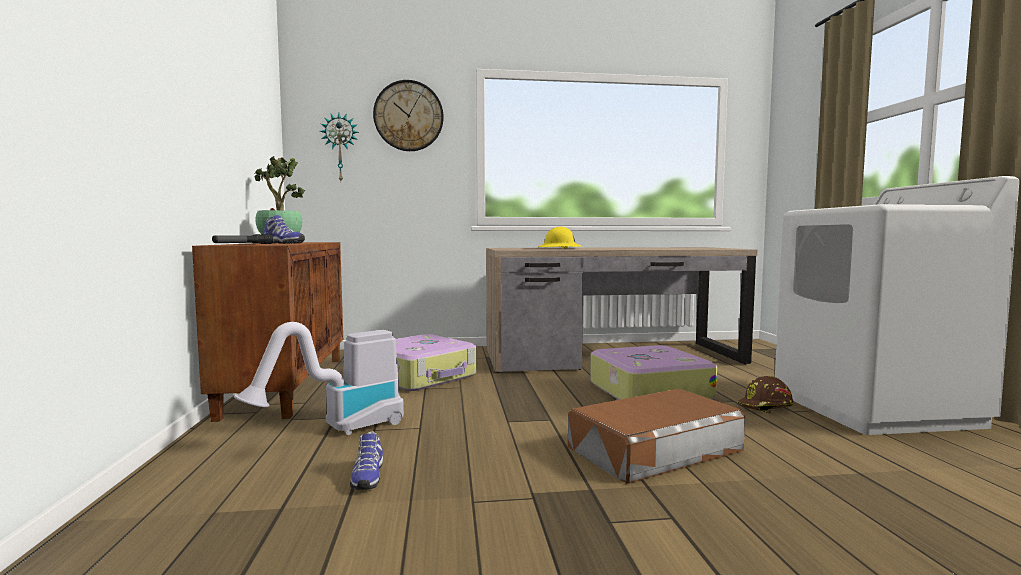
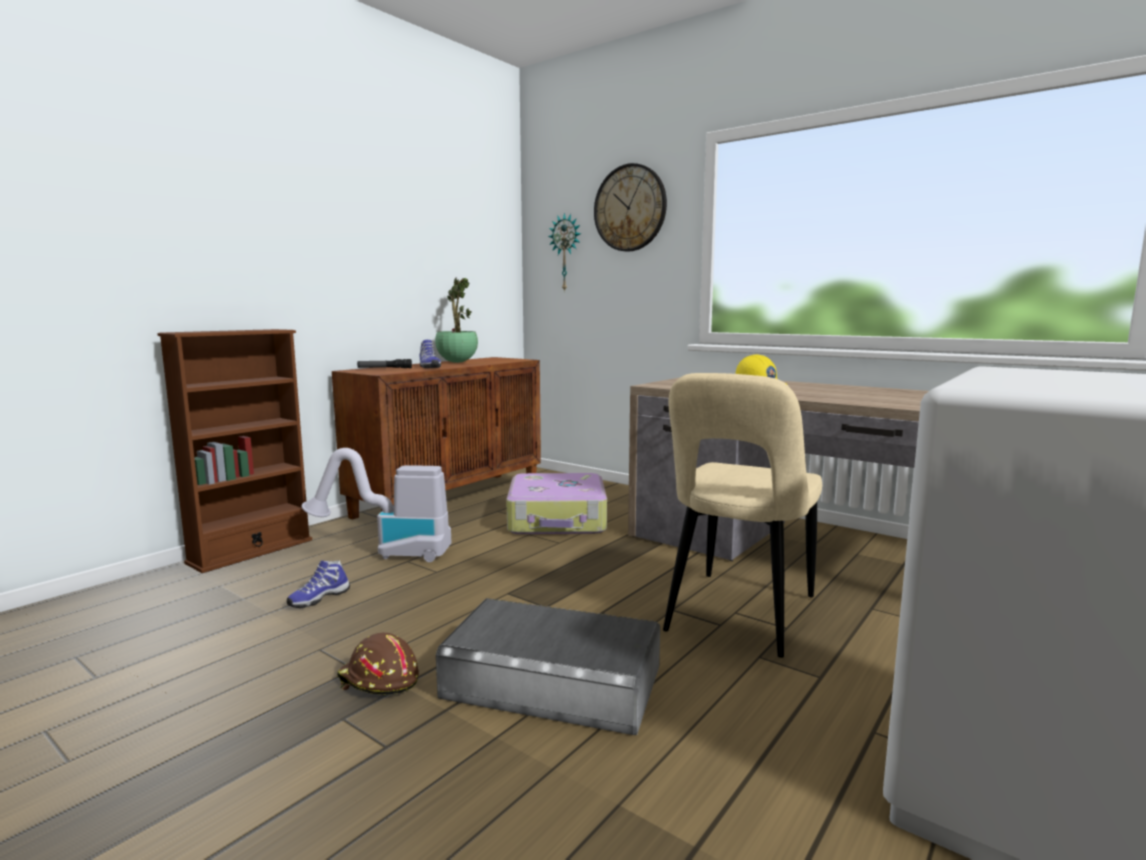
camera: 45 degrees right, 5 degrees up
(162, 477) = (251, 551): none -> brown bookcase
(648, 391) = (738, 617): suitcase -> beige chair
(654, 448) = (553, 681): brown storage box -> grey storage box
(766, 407) = (847, 706): brown hard hat -> brown hard hat (378, 681)

